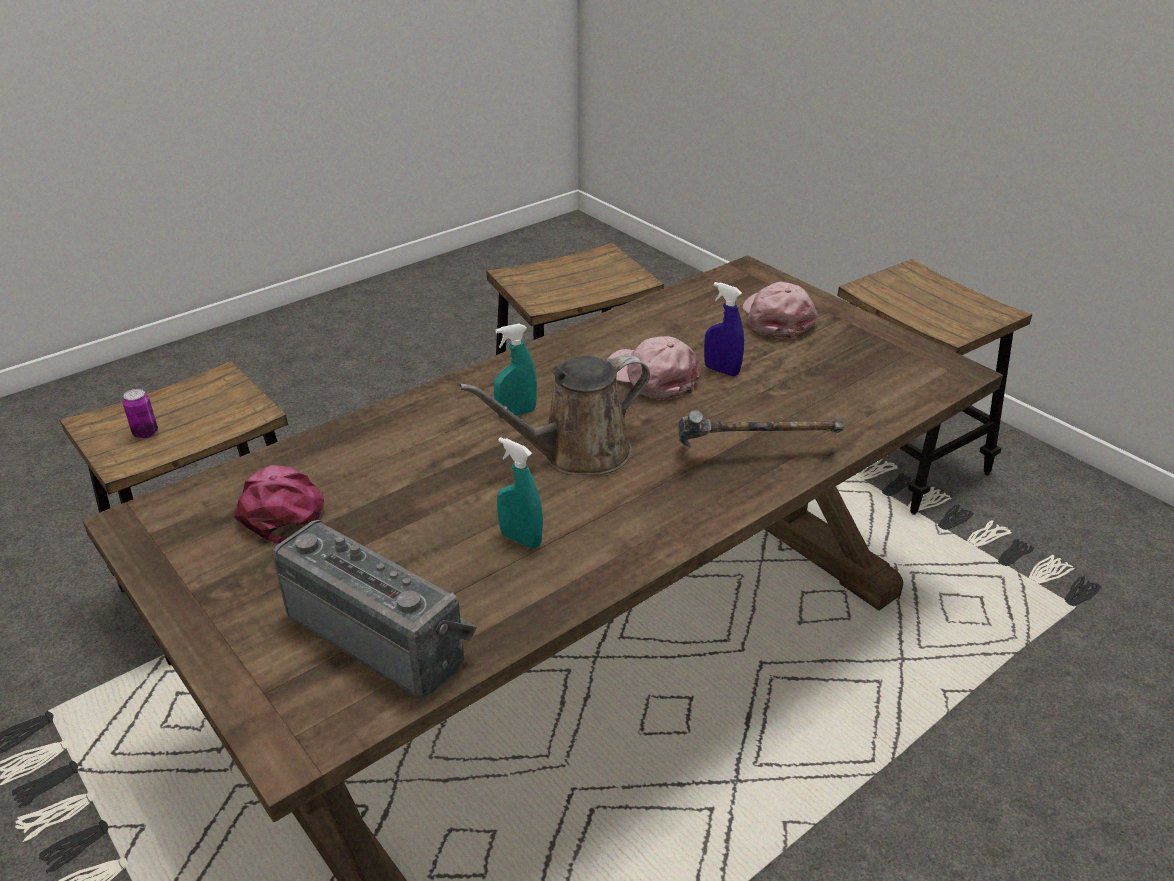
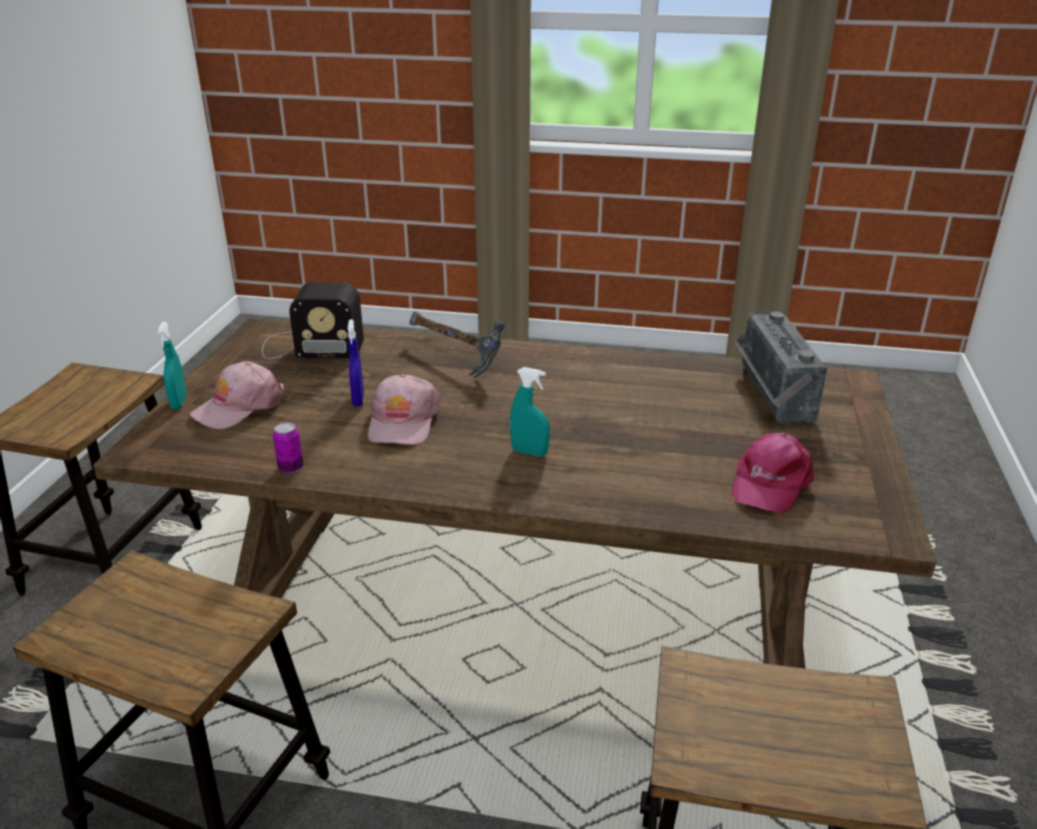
camera: 130 degrees left, 5 degrees down
(145, 433) = (823, 726): can -> can (291, 468)
(520, 539) = (643, 391): turquoise spray bottle -> turquoise spray bottle (179, 403)
(577, 454) = (539, 409): brown watering can -> none
(880, 383) = (309, 346): none -> radio

